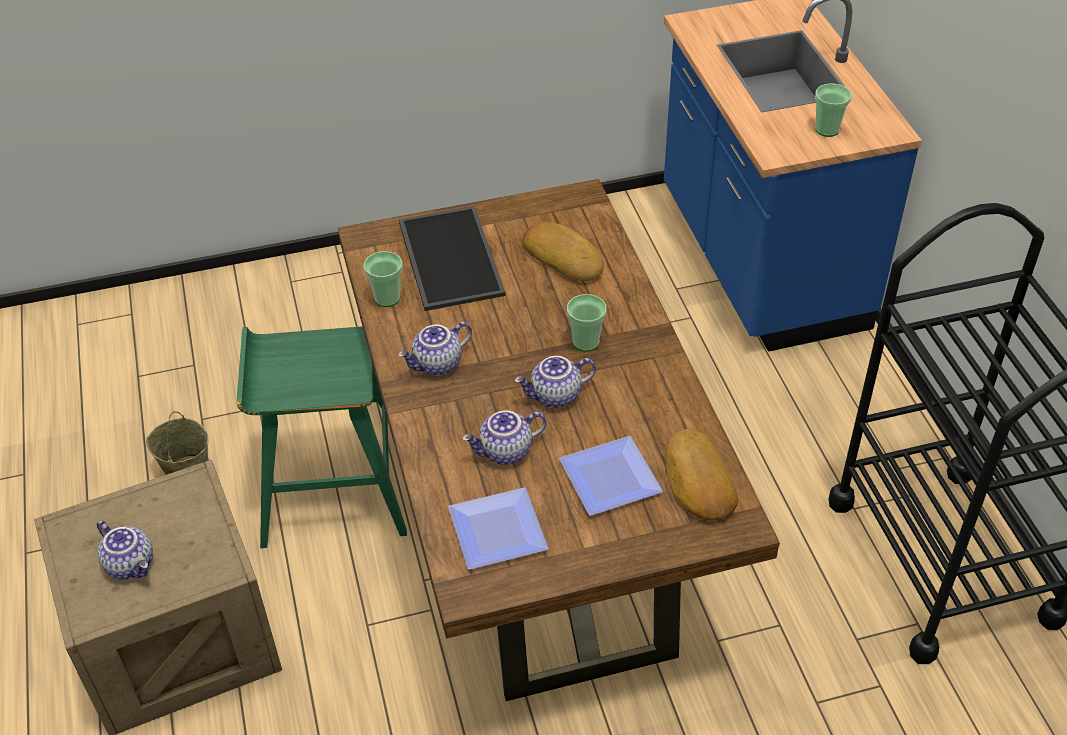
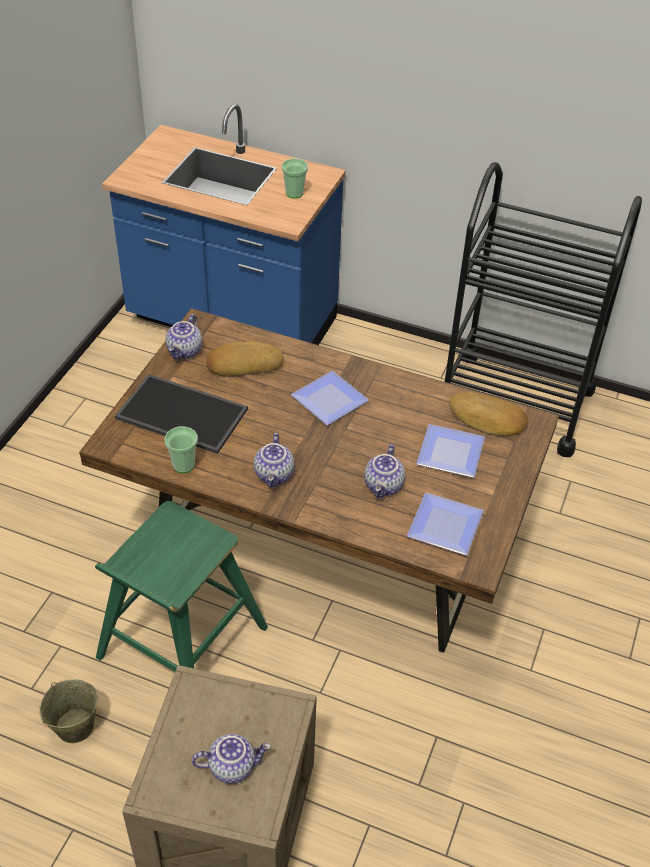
camera: 55 degrees left, 0 degrees up
(555, 396) = (361, 437): teapot -> teapot (185, 351)
(586, 342) = (329, 398): cup -> plate

